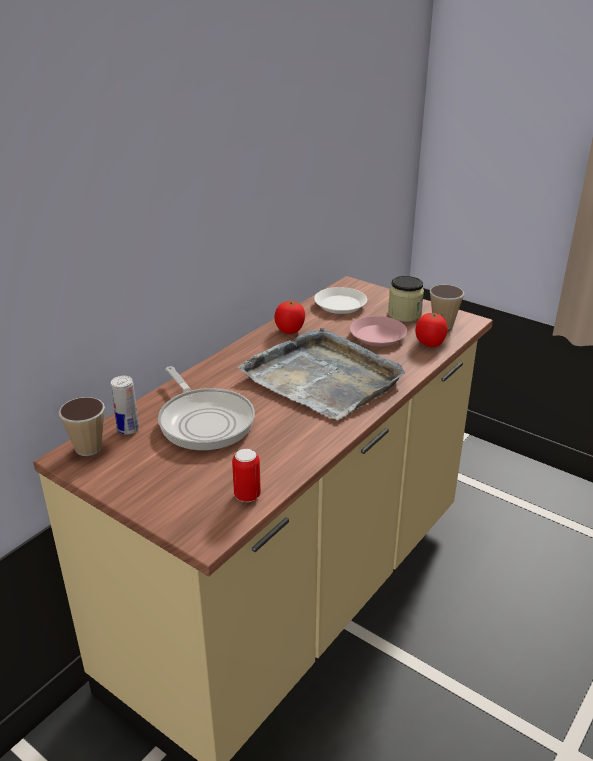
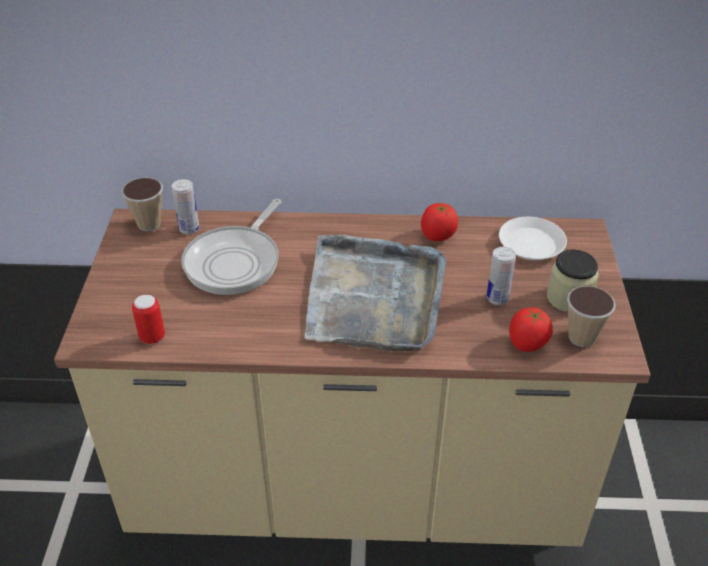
camera: 55 degrees right, 10 degrees up
(378, 336) = (497, 298): pink plate -> can

